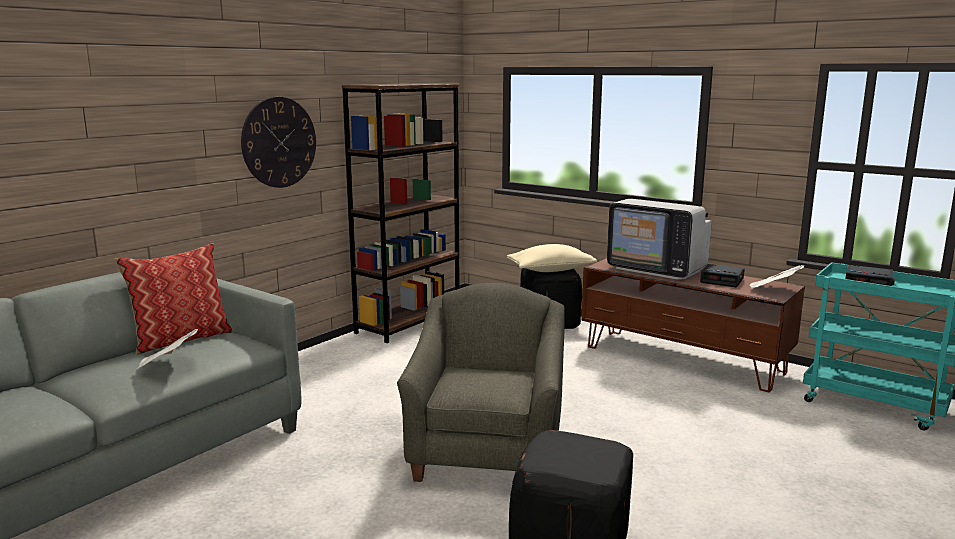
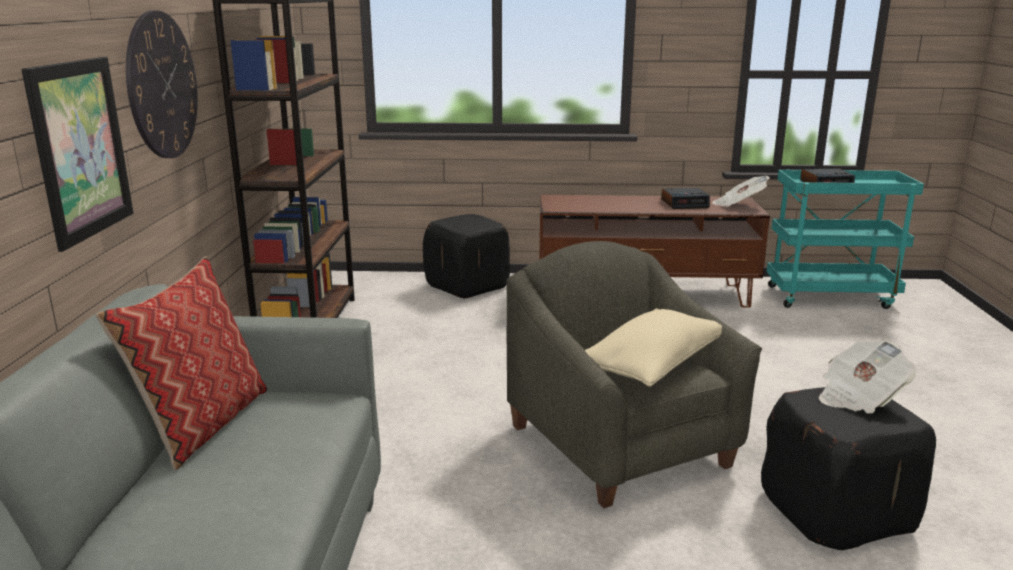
camera: 35 degrees left, 5 degrees up
(167, 365) = (270, 468): newspaper -> newspaper (859, 397)
(189, 174) = (81, 149): none -> picture
(551, 270) = (470, 224): beige pillow -> beige pillow (652, 365)
(656, 269) = (609, 202): television -> none

